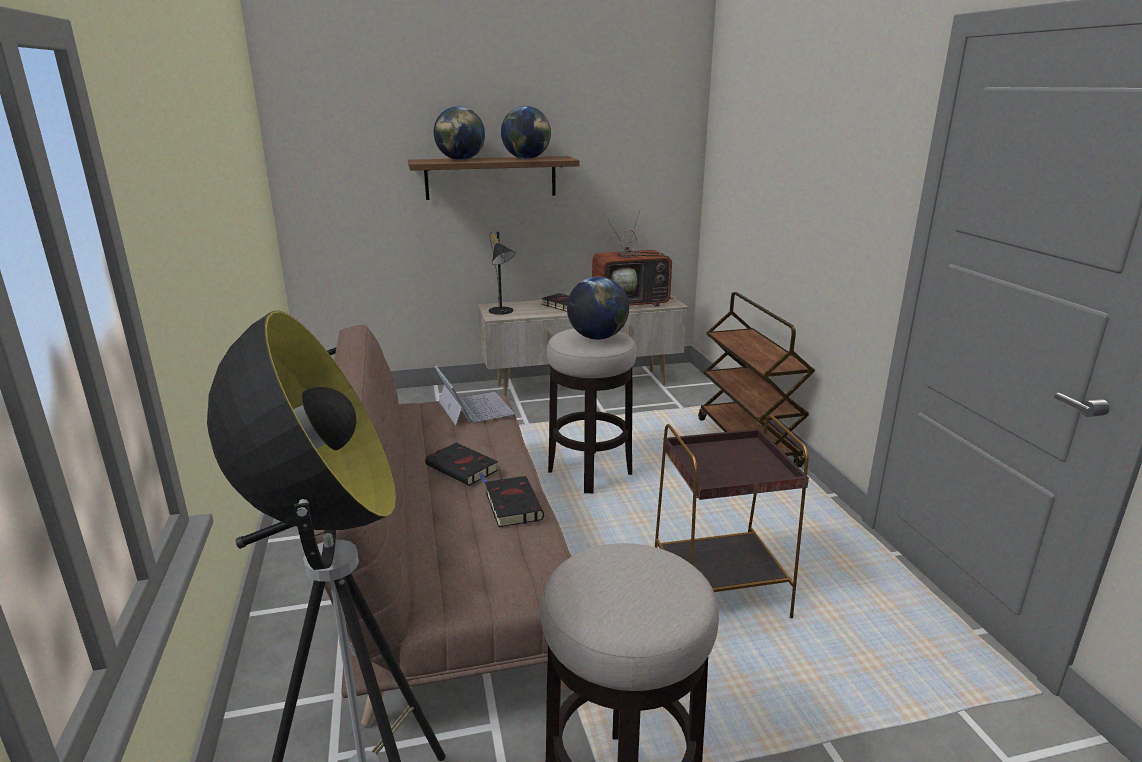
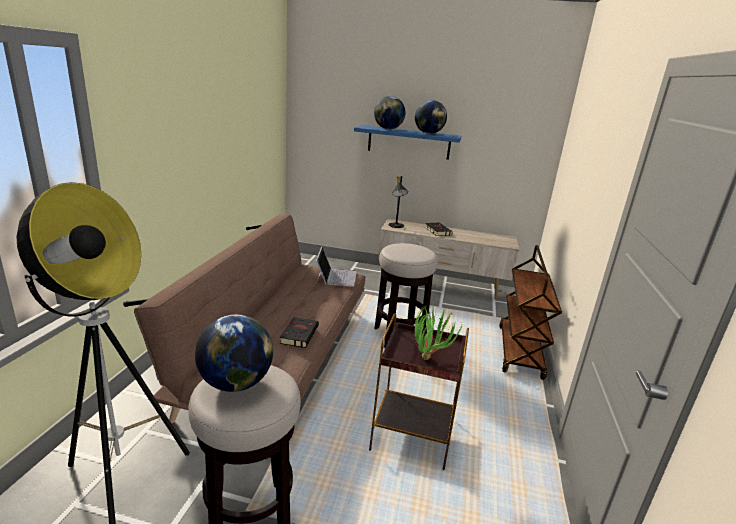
camera: 25 degrees right, 0 degrees up
(463, 469) = (295, 307): black book -> none
(491, 177) = (409, 142): brown shelf -> blue shelf
(597, 337) = (411, 252): globe -> globe (236, 383)
(631, 303) = (483, 238): television -> none
(745, 468) = (429, 356): none -> potted plant

